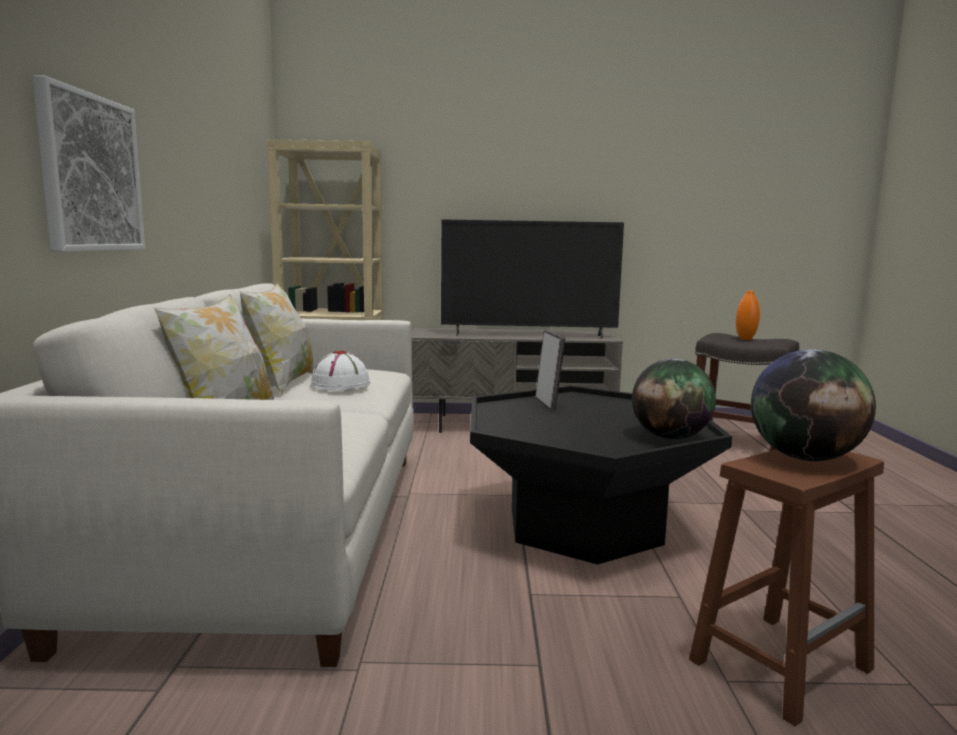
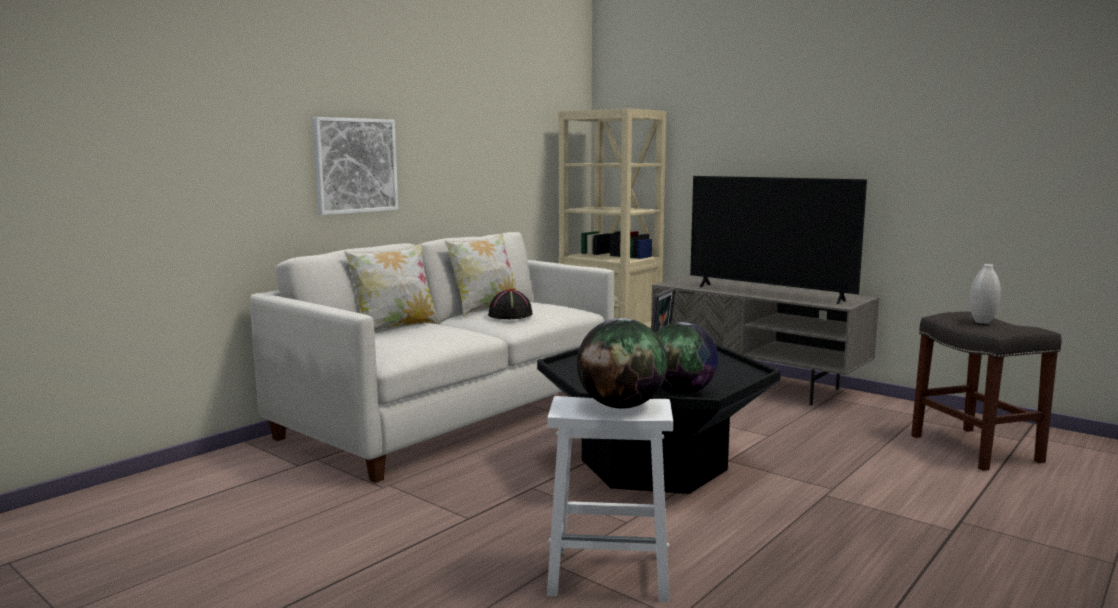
camera: 40 degrees right, 0 degrees up
(341, 385) = (510, 315): white hat -> black hat
(745, 339) = (982, 322): orange vase -> white vase
(781, 663) = (611, 573): brown stool -> white stool

